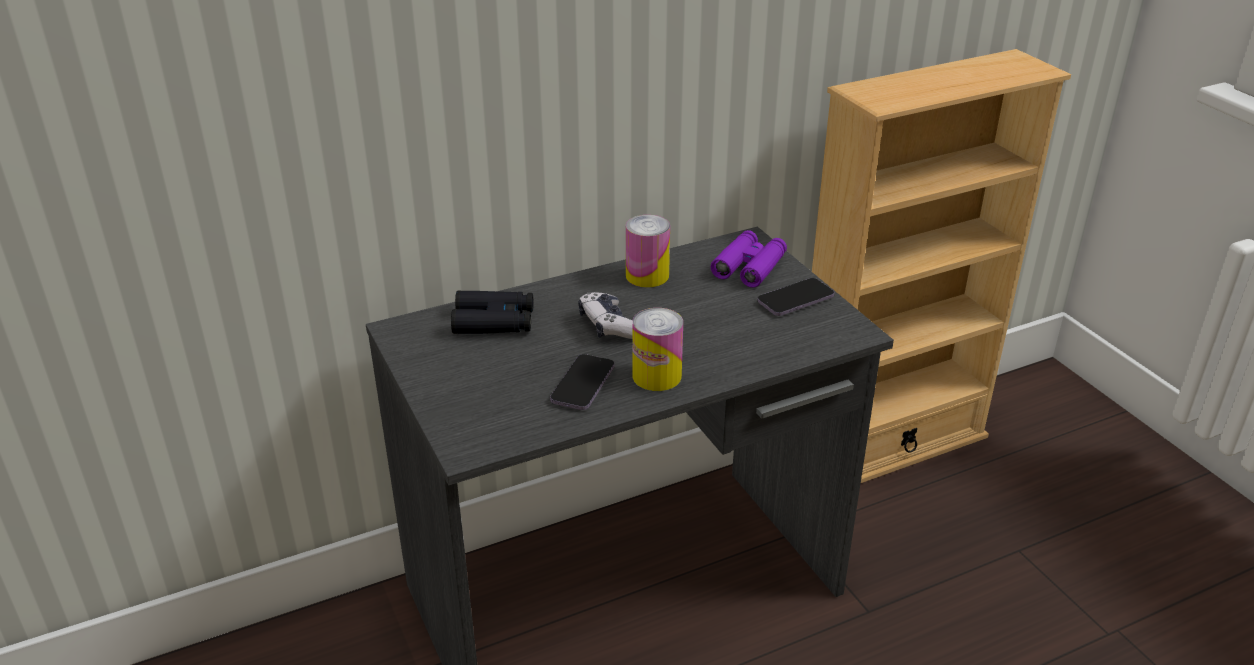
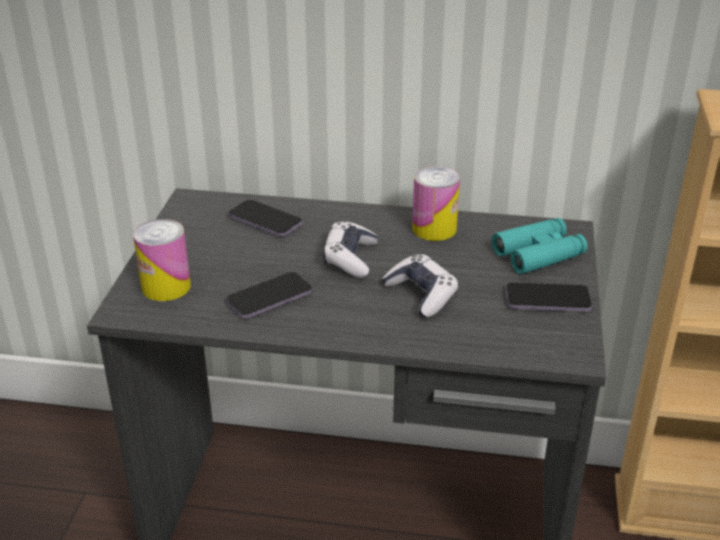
camera: 35 degrees right, 0 degrees up
(494, 322) = (265, 221): black binoculars -> phone
(656, 376) = (337, 316): can -> can (166, 286)
(700, 332) = (421, 295): none -> game controller
(749, 267) = (538, 254): purple binoculars -> turquoise binoculars

